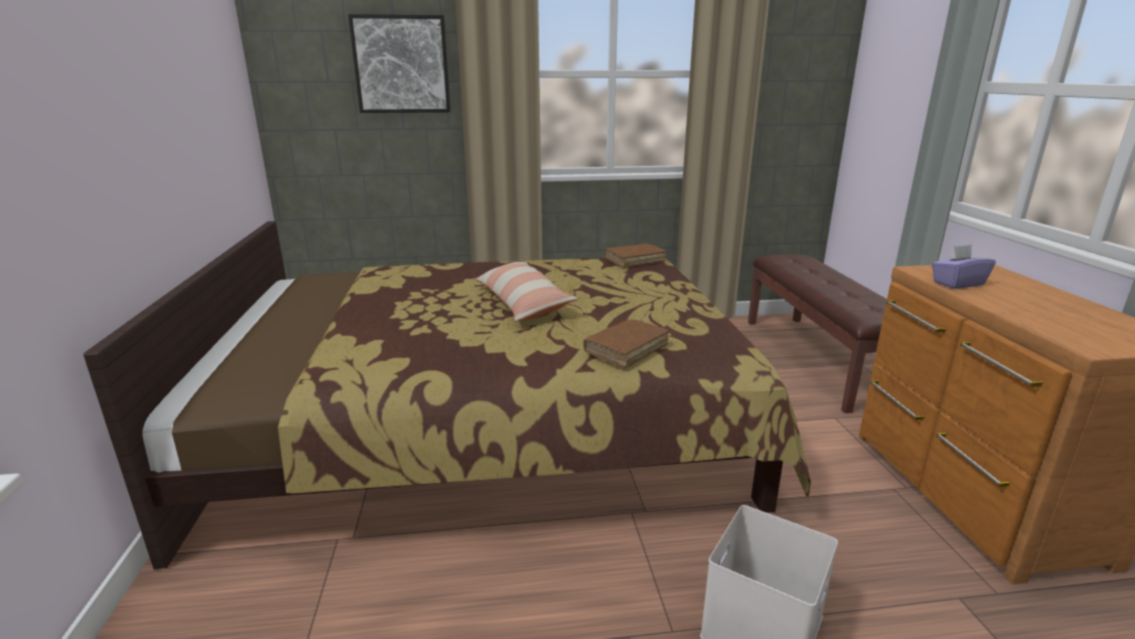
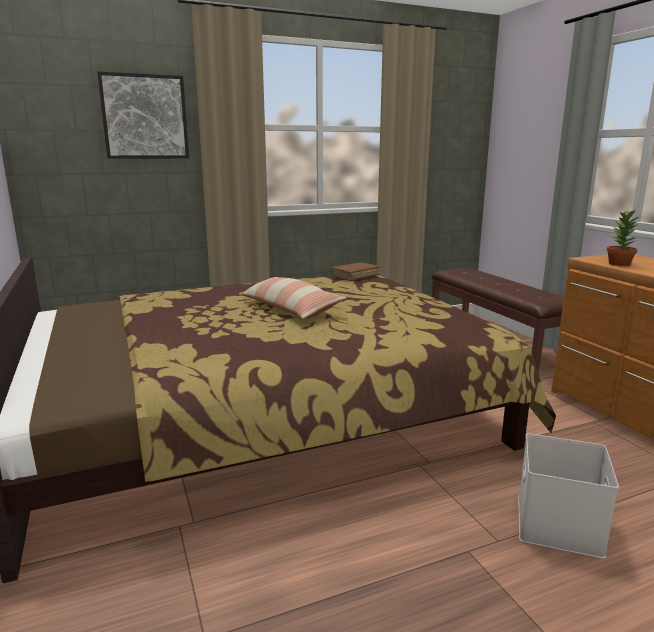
camera: 15 degrees left, 5 degrees down
(626, 350) = (401, 332): brown book -> none
(957, 283) = (619, 264): purple tissue box -> potted plant

